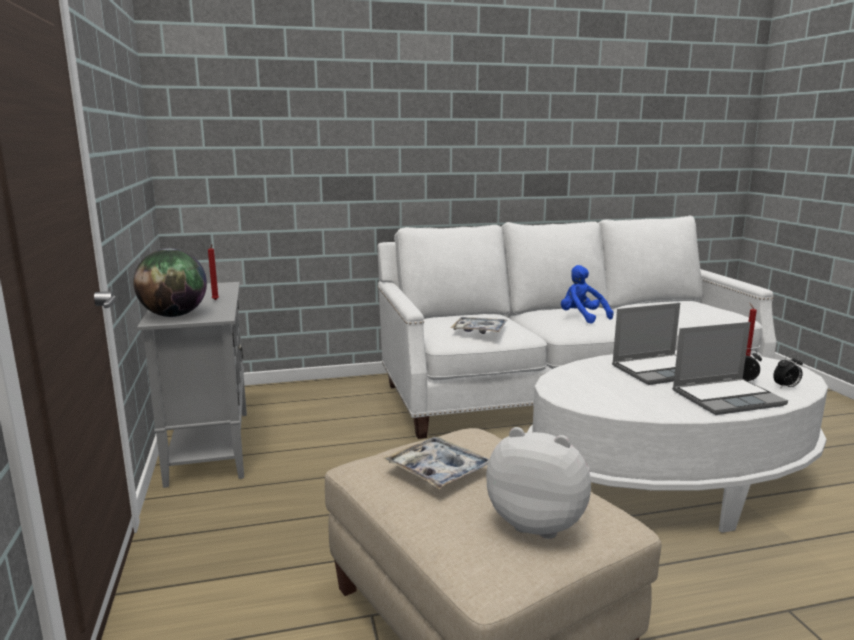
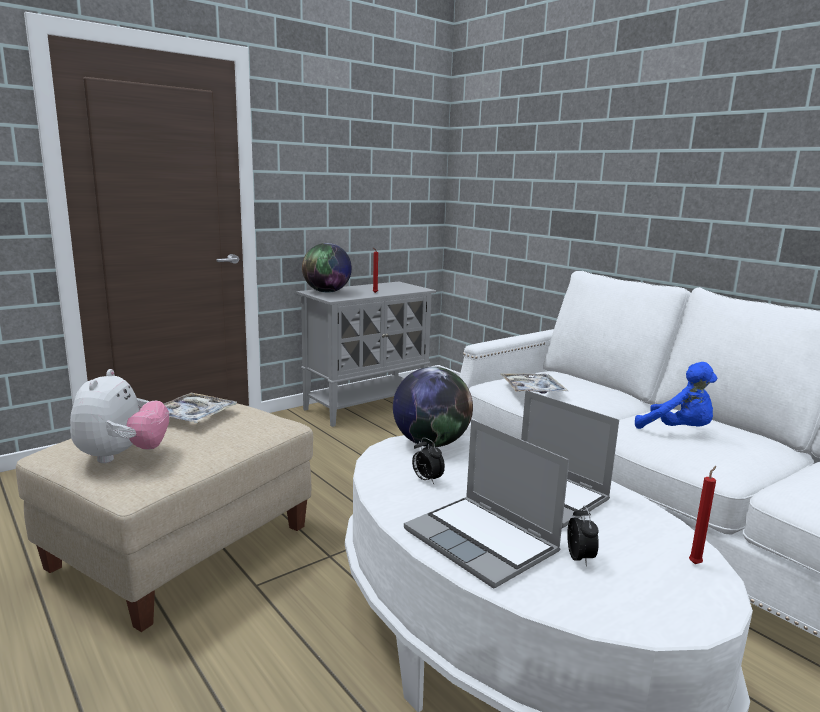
camera: 65 degrees right, 0 degrees up
(561, 383) = (430, 443): none -> globe
(582, 317) = (678, 431): blue plush toy -> blue plush toy turned 105 degrees clockwise
(786, 387) = (588, 597): alarm clock -> alarm clock (426, 480)

